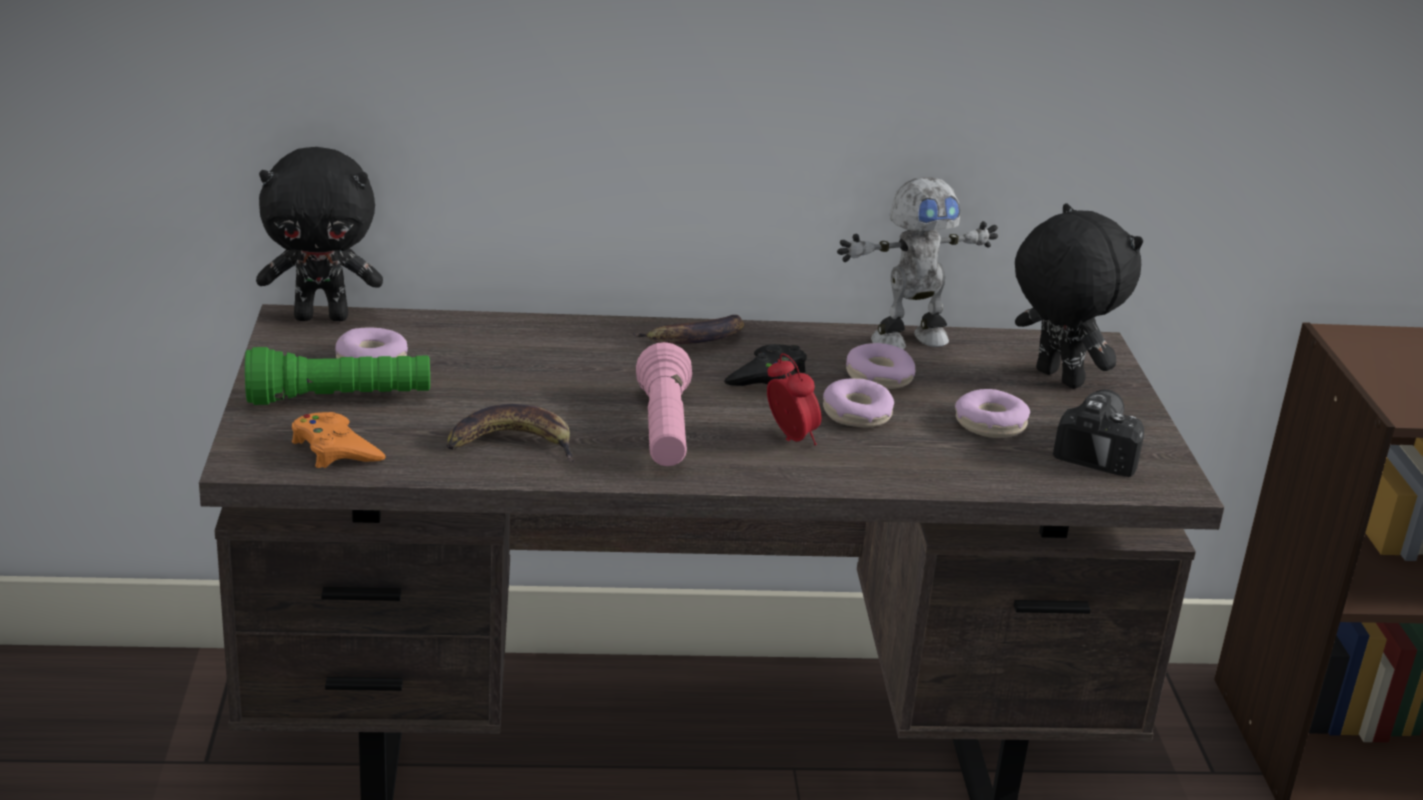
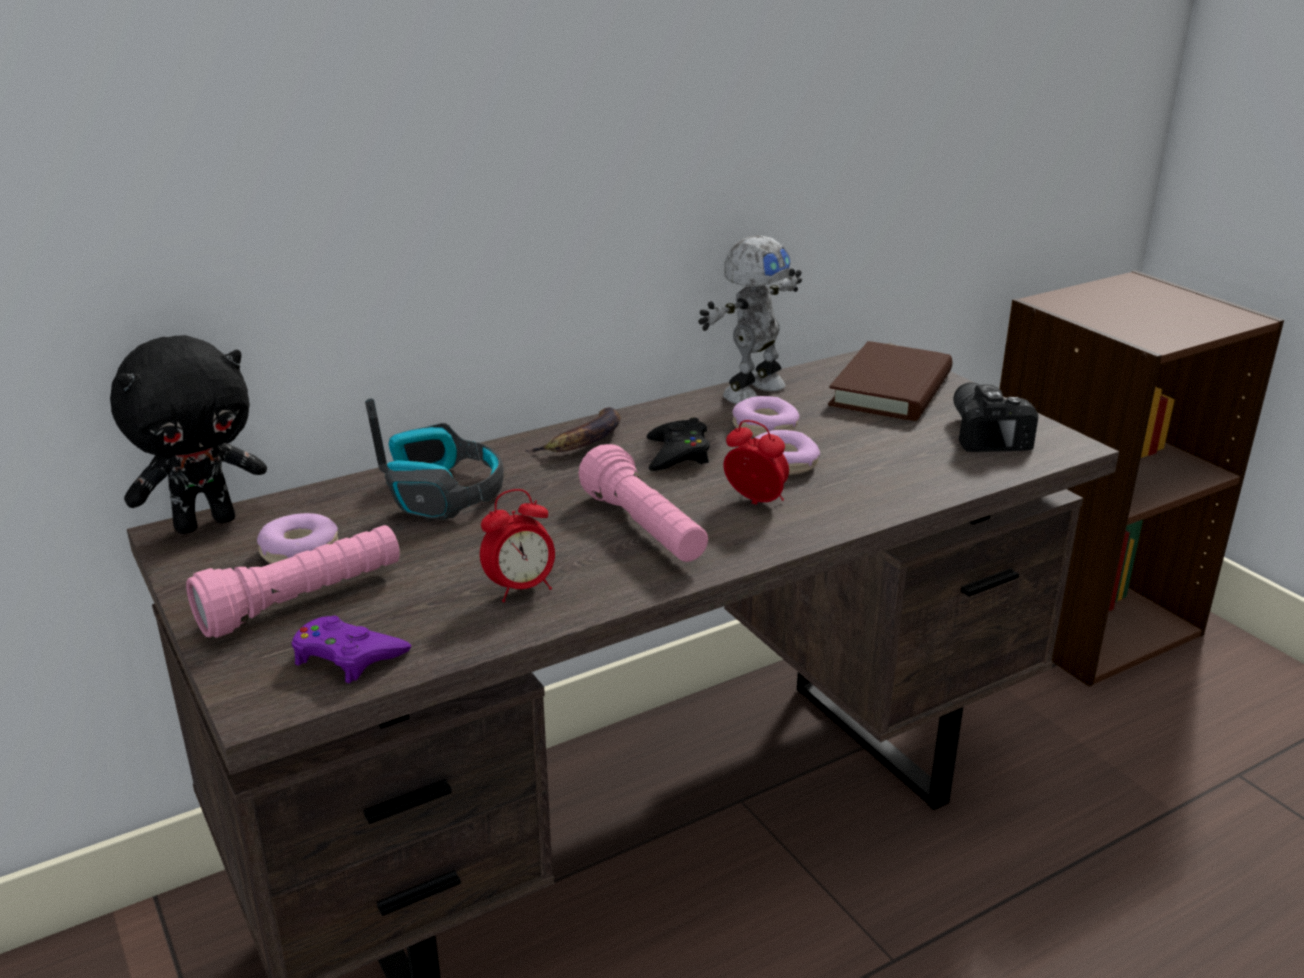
camera: 25 degrees left, 0 degrees up
(335, 449) = (347, 656): orange game controller -> purple game controller
(339, 399) = (303, 601): green flashlight -> pink flashlight
(512, 444) = (521, 589): banana -> alarm clock
(528, 348) = (442, 492): none -> headphones
(990, 424) = (889, 440): donut -> none
(1056, 378) = (891, 389): black plush toy -> brown book

